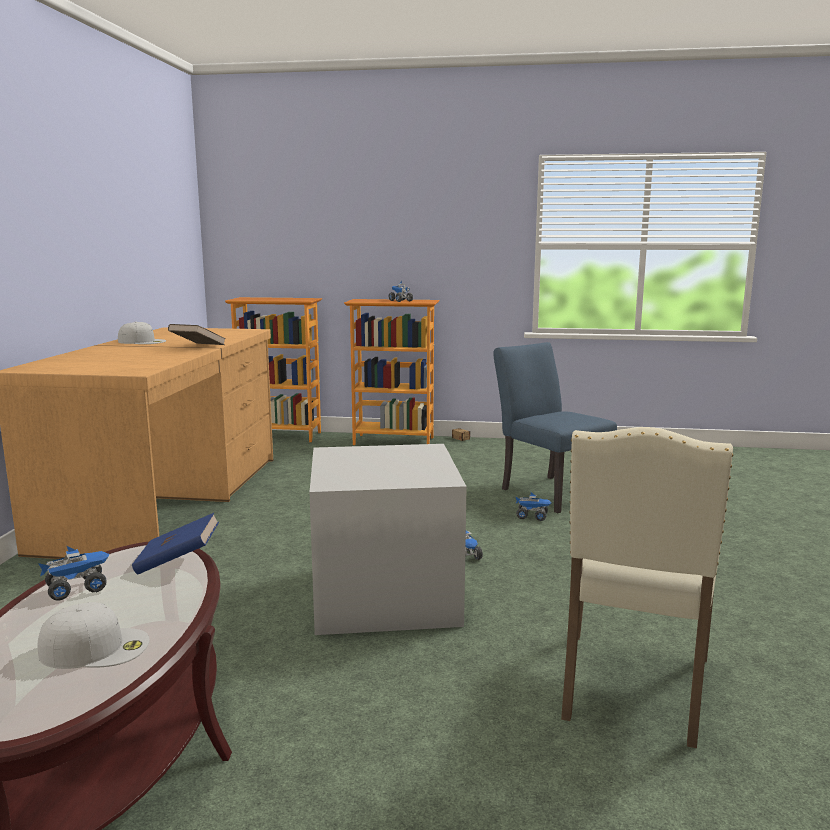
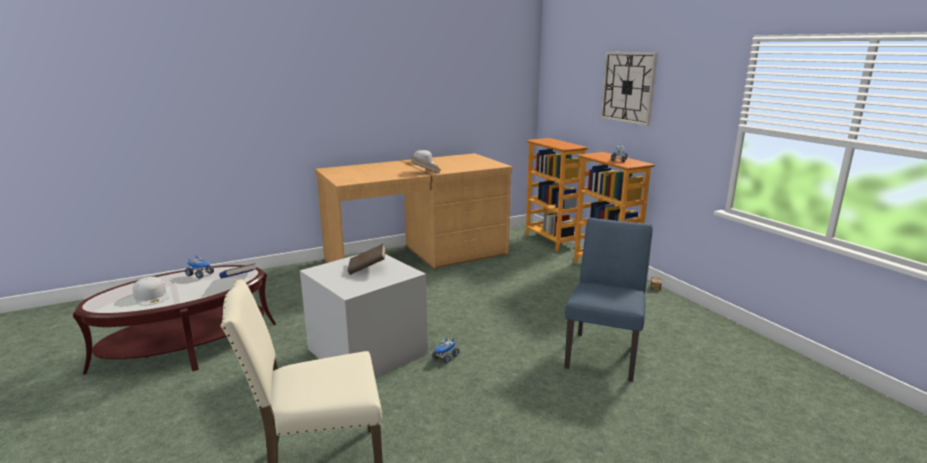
camera: 55 degrees right, 5 degrees up
(377, 461) = (367, 268): none -> brown book
(378, 216) = (628, 87): none -> wall clock
(532, 516) = (543, 360): toy truck -> none

